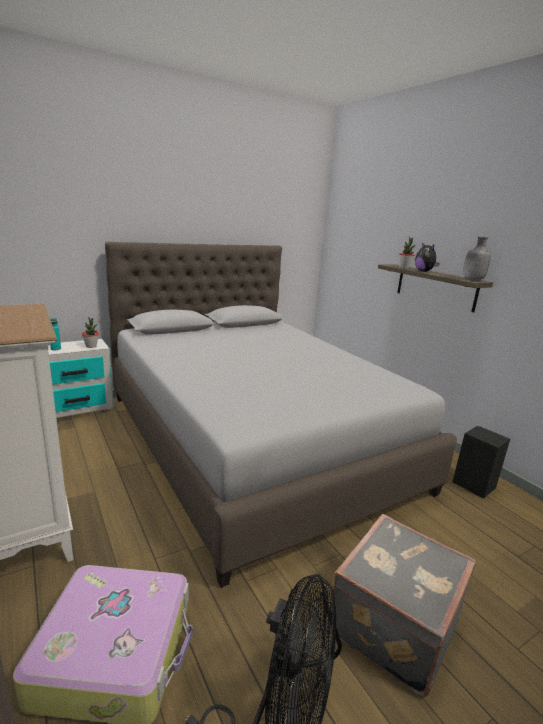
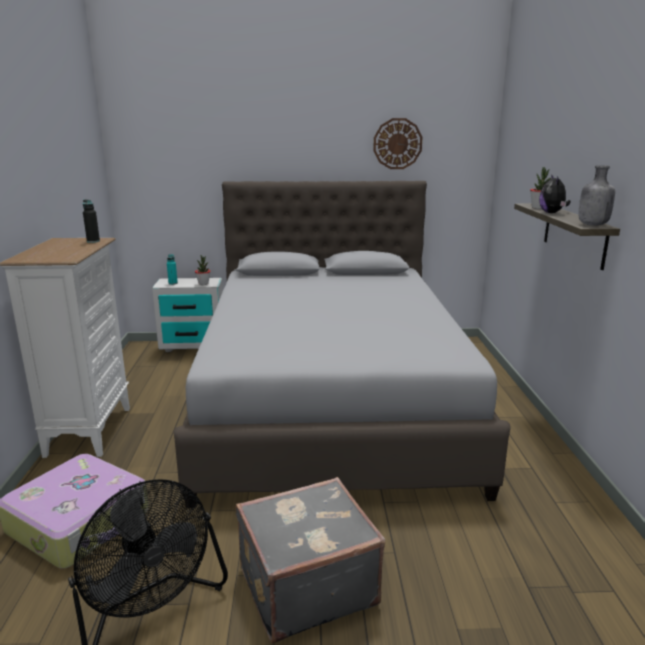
camera: 30 degrees right, 0 degrees up
(27, 309) = (93, 241): none -> black bottle
(257, 213) = (397, 144): none -> wall clock
(475, 485) = (562, 504): black speaker -> none

